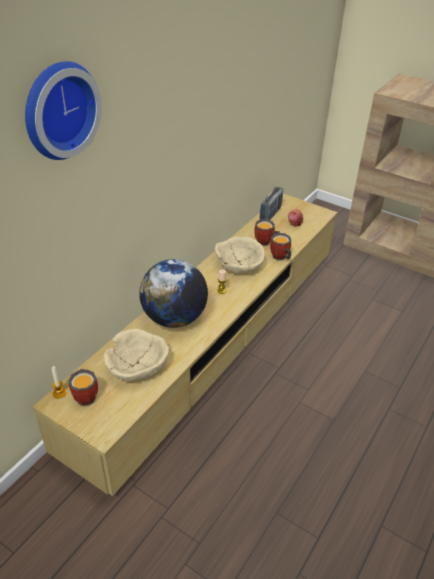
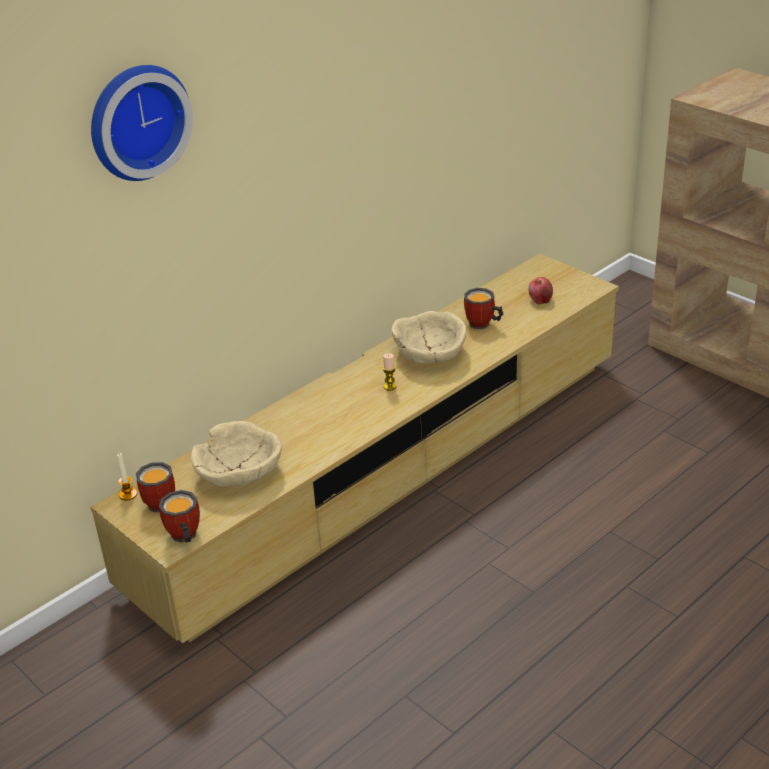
camera: 15 degrees right, 5 degrees down
(174, 318) = (309, 417): globe -> none
(270, 215) = (506, 285): radio -> none
(279, 258) = (496, 348): mug -> mug (183, 537)

